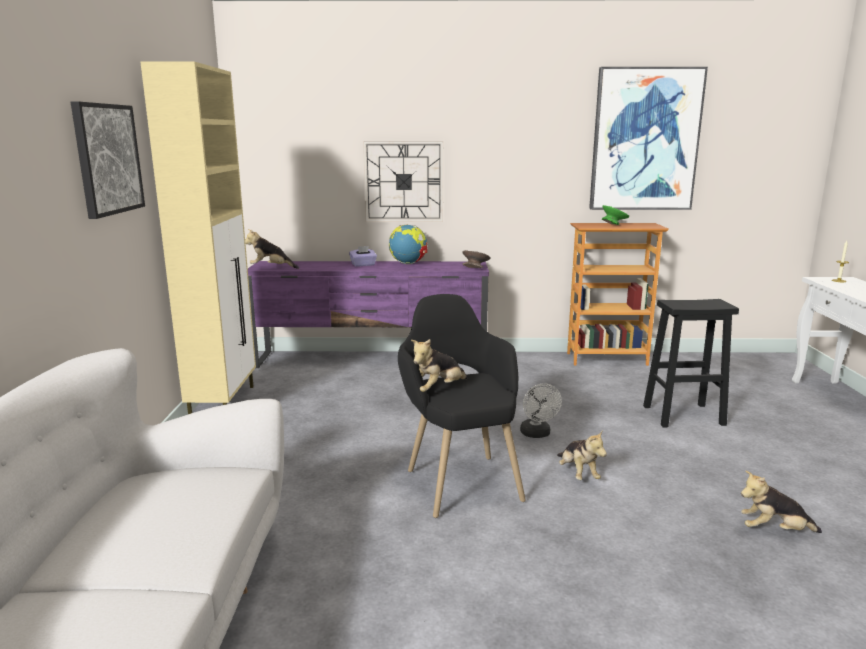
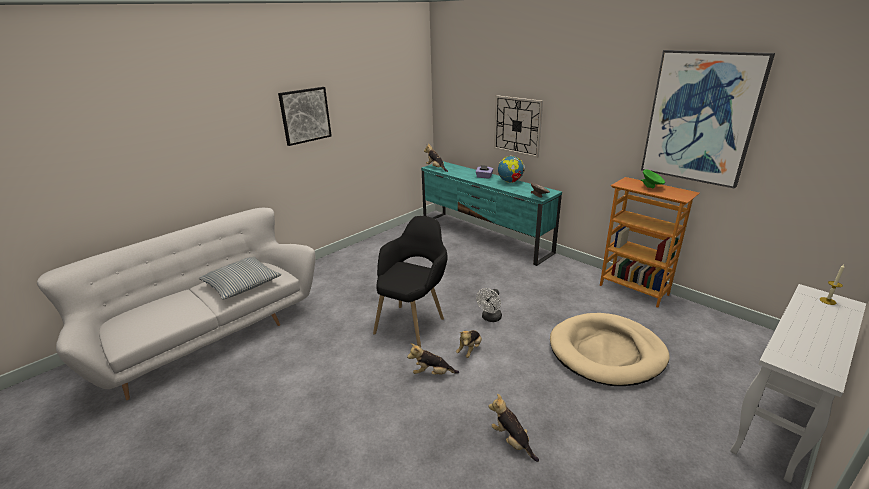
camera: 45 degrees right, 10 degrees up
(171, 519) = (242, 284): none -> pillow
(224, 402) = (385, 237): beige cabinet -> none
(372, 360) = (484, 237): purple tv stand -> turquoise tv stand
(438, 389) = (395, 270): plush toy -> plush toy (432, 373)
(684, 415) = (606, 352): black stool -> beige dog bed

